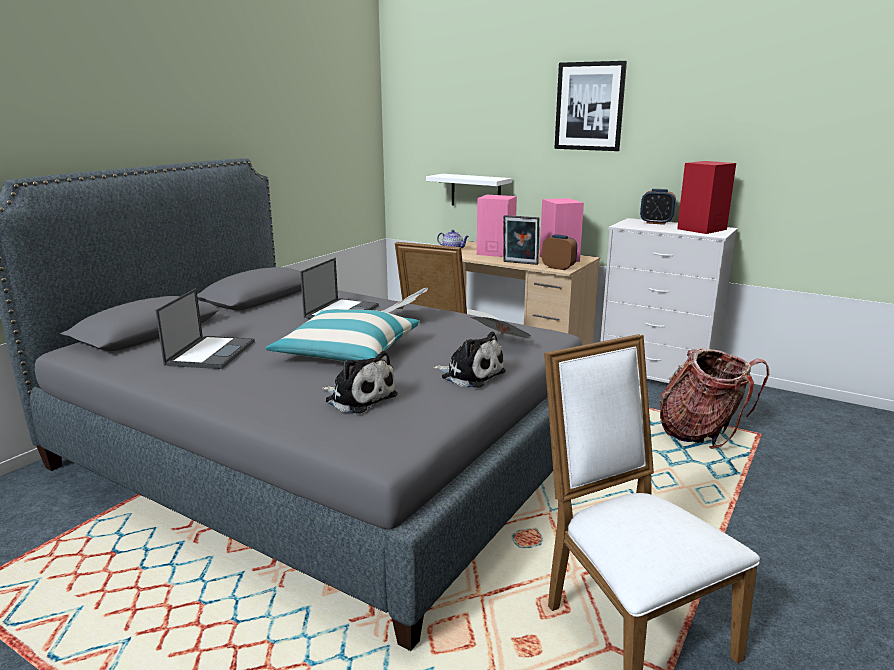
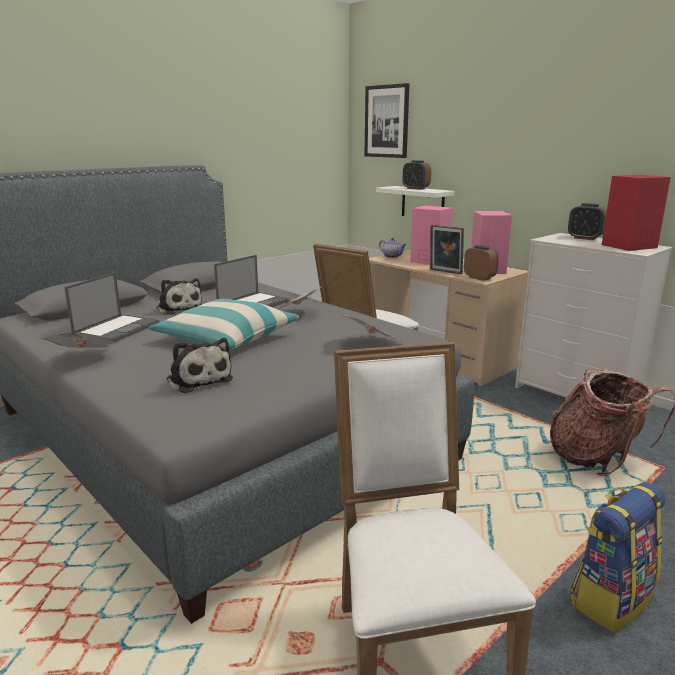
camera: 15 degrees right, 0 degrees up
(205, 389) = (84, 358): none -> newspaper
(470, 176) = (416, 189): none -> alarm clock
(470, 375) = (318, 369): plush toy -> plush toy (179, 308)
(589, 106) = (528, 120): picture -> picture (386, 121)
(770, 554) = (610, 598): none -> backpack

